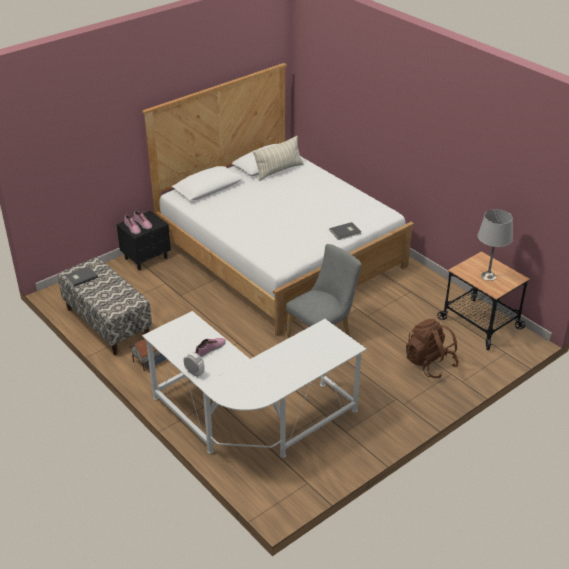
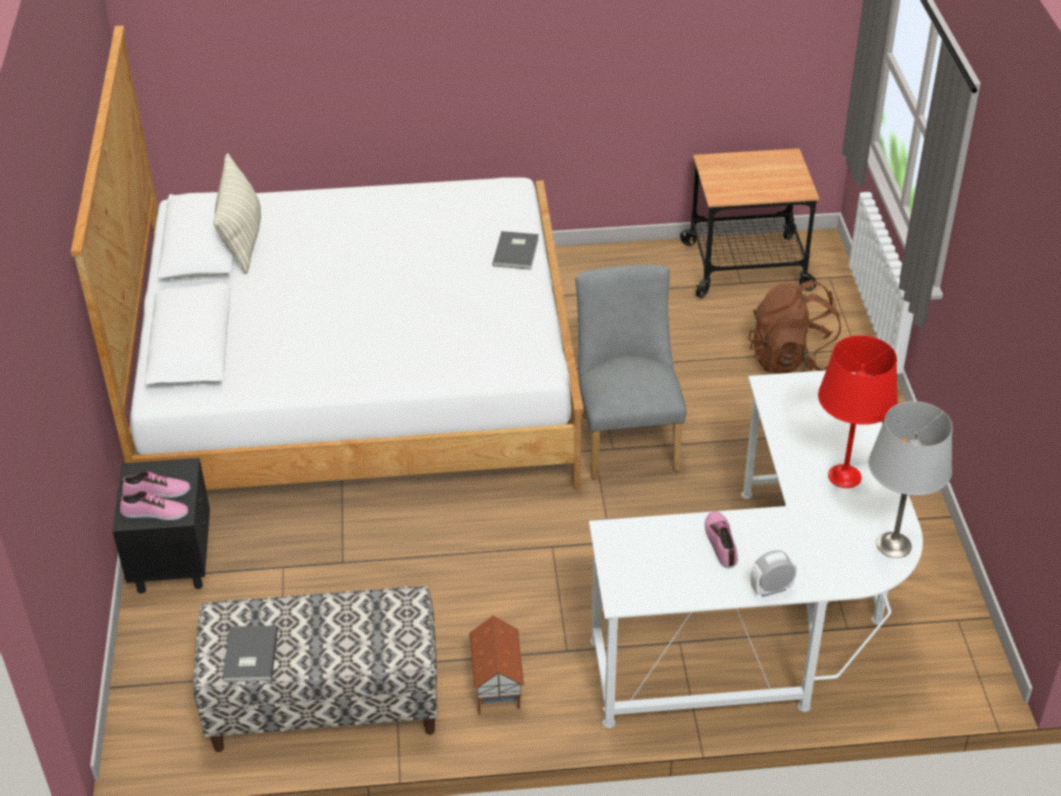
camera: 55 degrees left, 5 degrees up
(285, 368) = (844, 476): none -> red table lamp
(488, 276) = (760, 179): grey table lamp -> grey table lamp (893, 545)

